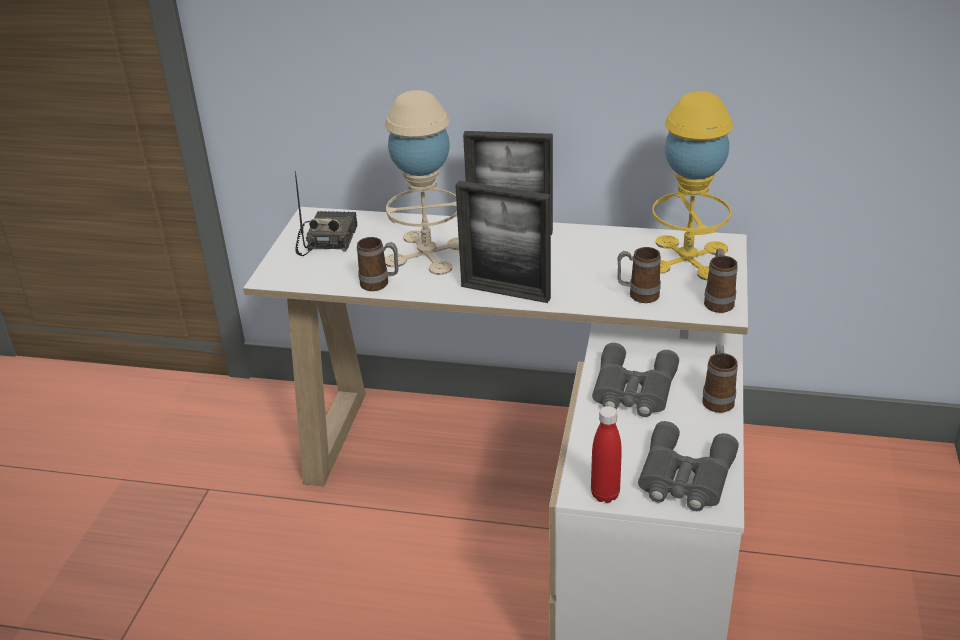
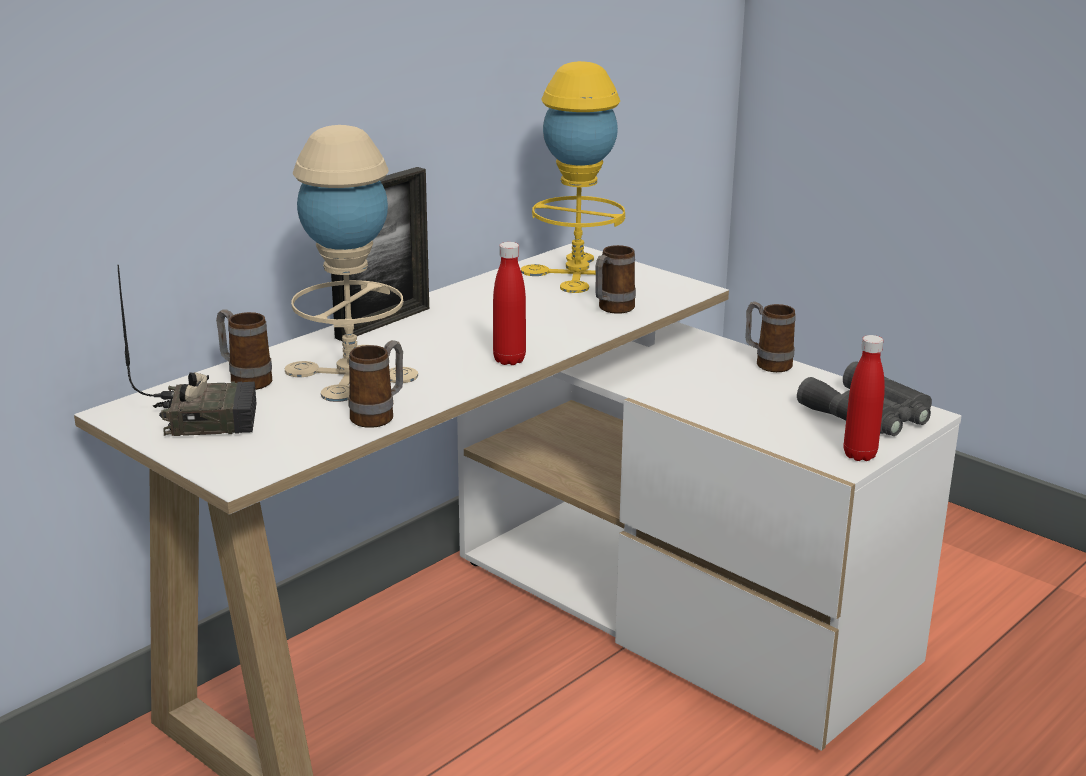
camera: 60 degrees left, 10 degrees down
(327, 240) = (207, 418): radio -> radio turned 135 degrees clockwise
(505, 292) = (509, 360): picture frame -> red bottle
(632, 390) = (708, 392): grey binoculars -> none
(718, 301) = (671, 285): mug -> mug (245, 380)

